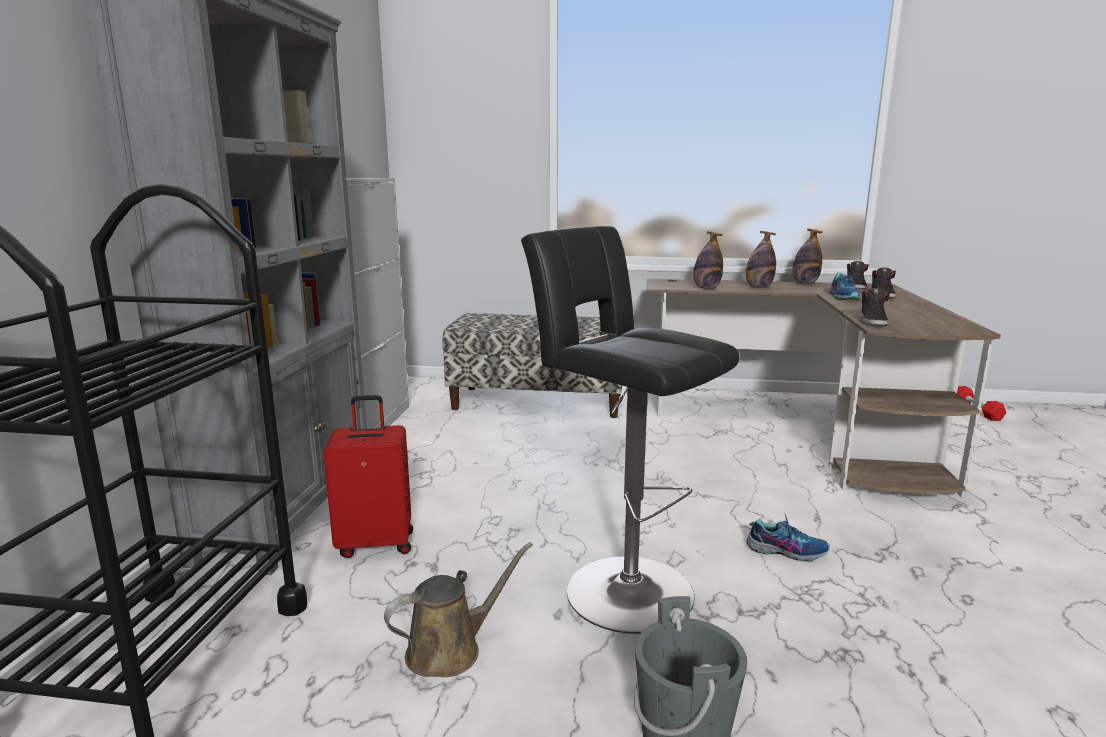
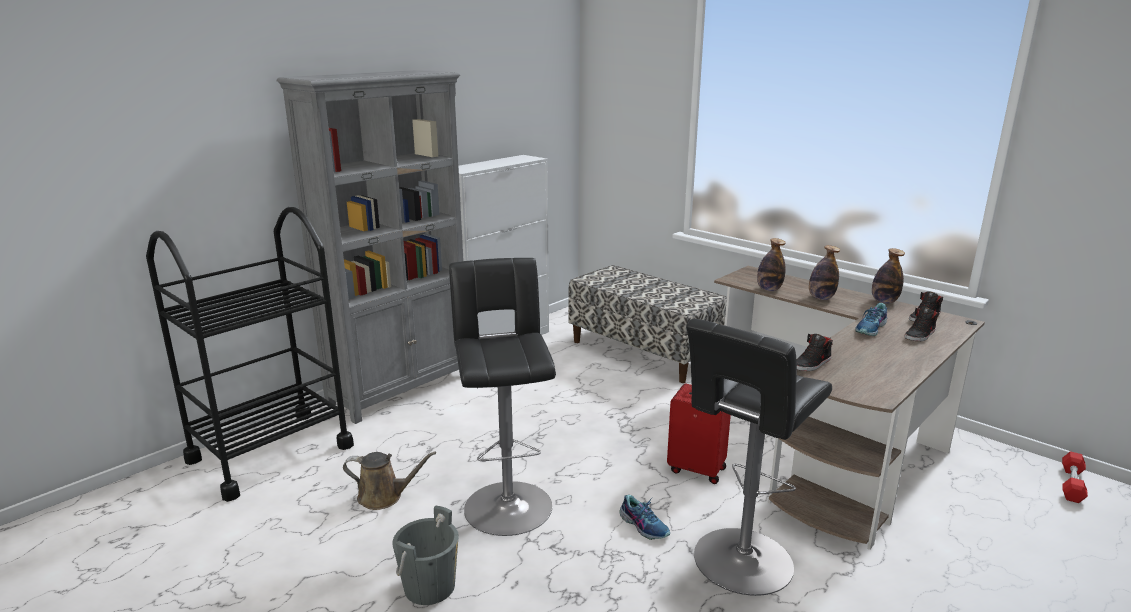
camera: 35 degrees right, 5 degrees up
(376, 543) = (419, 424): red suitcase -> red suitcase (697, 469)
(912, 549) = (740, 564): none -> black stool

